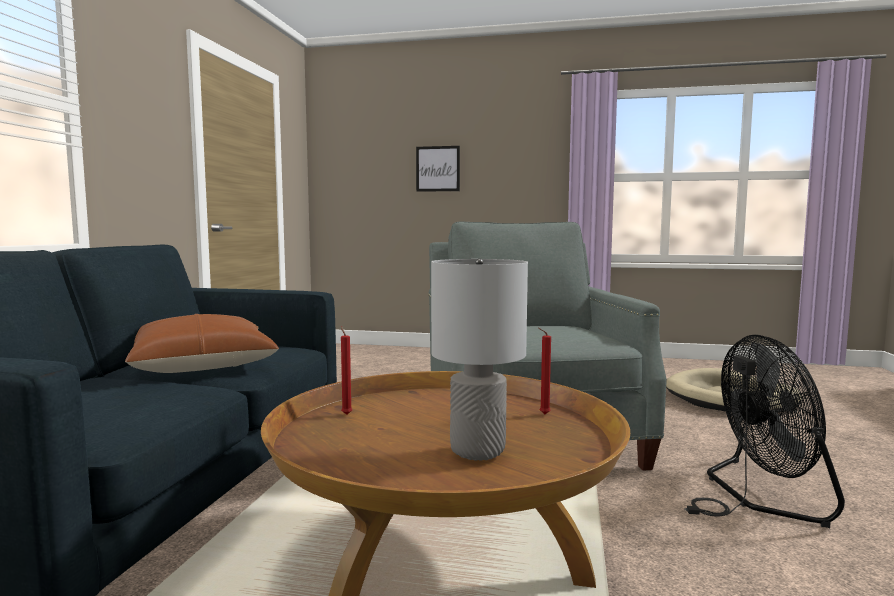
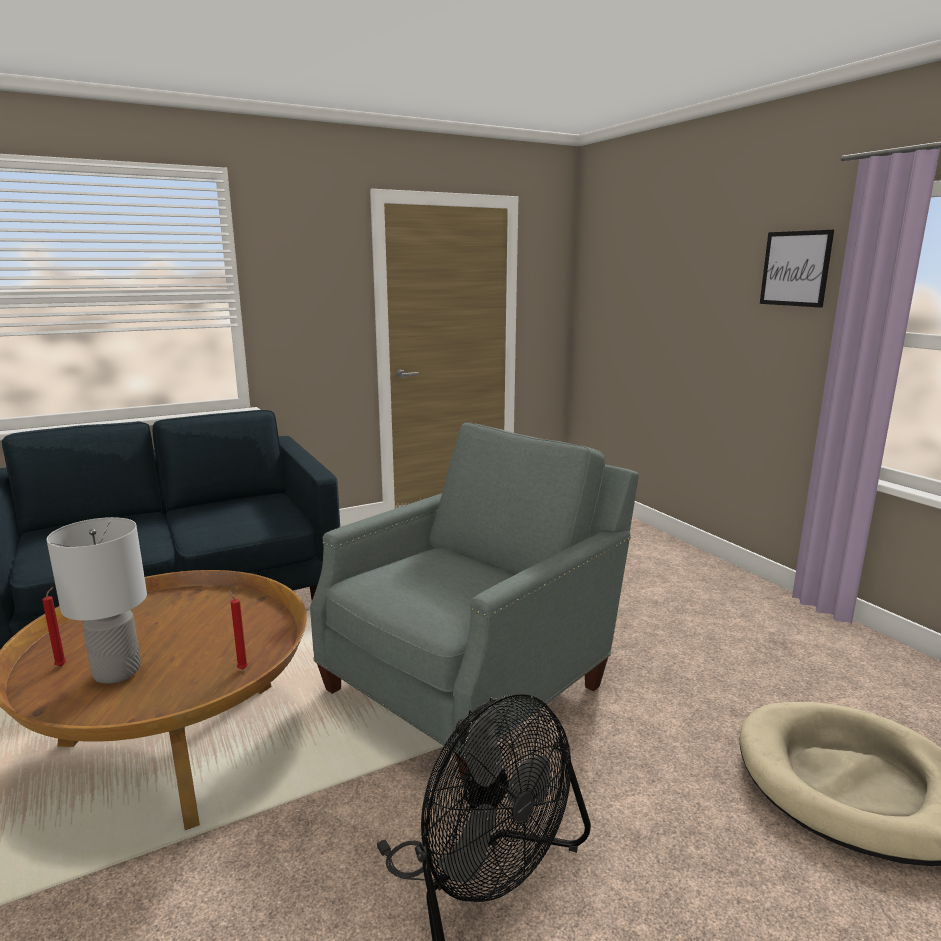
camera: 50 degrees right, 10 degrees up
(202, 364) = (210, 520): brown pillow -> none
(346, 414) = (180, 600): red candle -> red candle (62, 665)
(438, 169) = (685, 303): picture -> picture (795, 268)

